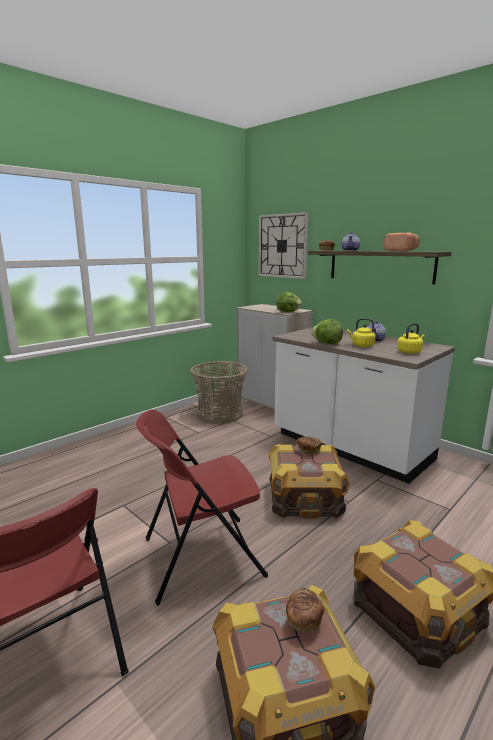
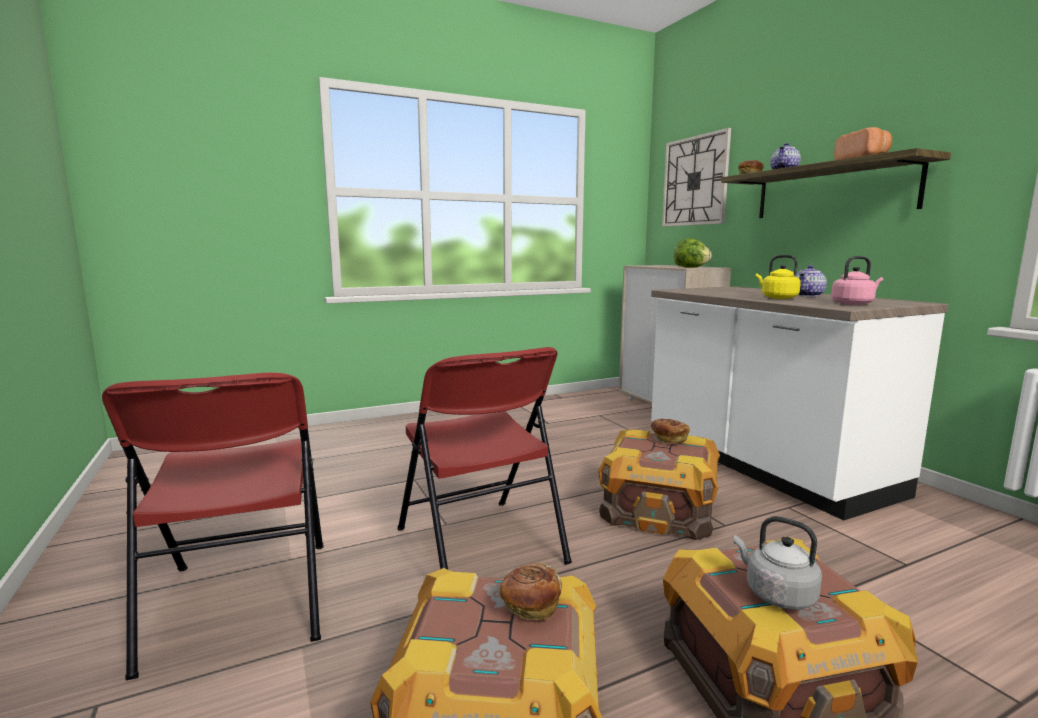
camera: 20 degrees right, 5 degrees down
(202, 556) = (479, 546): red chair -> red chair turned 120 degrees counterclockwise
(219, 414) = (587, 408): basket -> none
(327, 343) = (724, 295): lettuce -> none
(410, 352) = (854, 303): yellow kettle -> pink kettle
(428, 569) = (776, 594): none -> grey kettle

